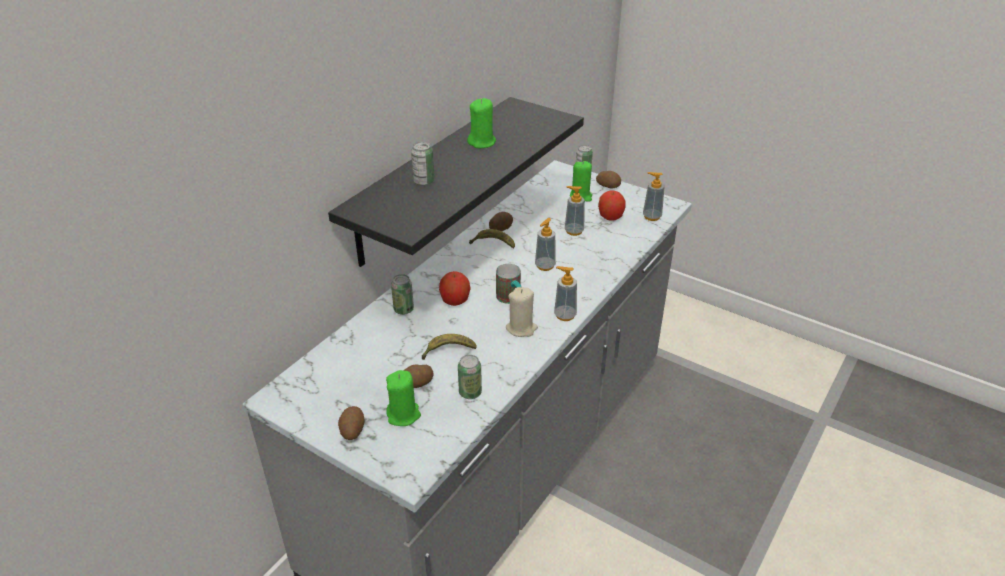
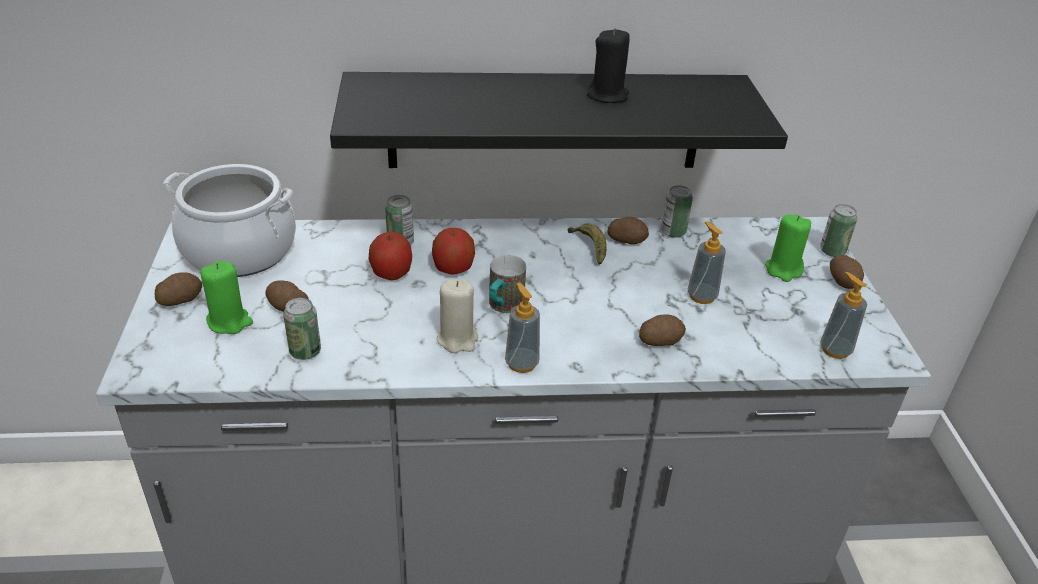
camera: 50 degrees right, 0 degrees up
(327, 382) = (239, 251): none -> cooking pot
(424, 181) = (470, 94): can -> can (673, 232)
(448, 351) = (361, 303): banana -> none
(482, 142) = (608, 95): green candle -> black candle
(545, 266) = (599, 304): soap dispenser -> none
(593, 262) = (659, 340): none -> potato
(610, 217) = (776, 313): apple -> apple (392, 274)

